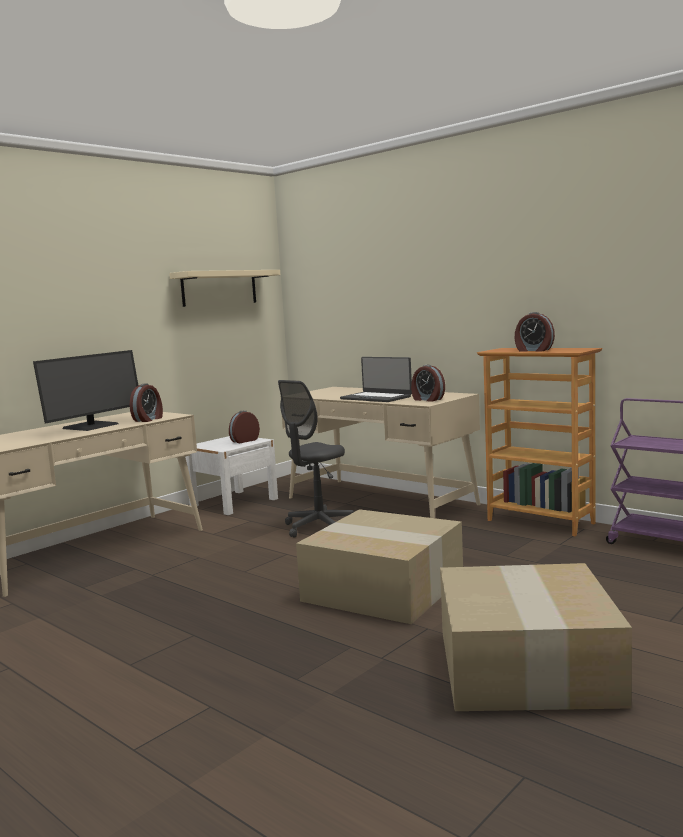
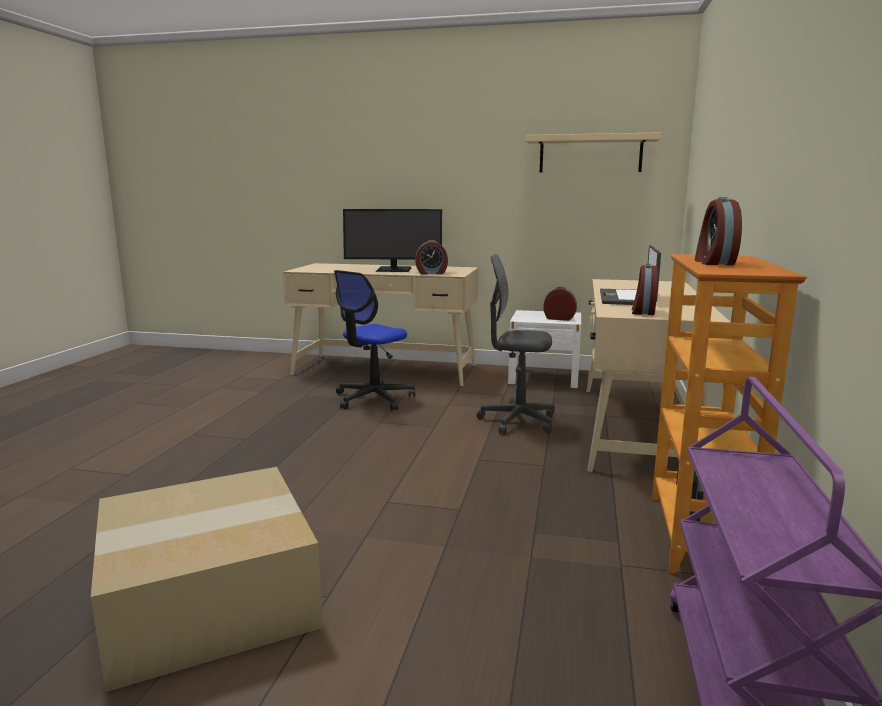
camera: 60 degrees right, 5 degrees up
(173, 566) = (373, 398): none -> office chair
(381, 589) = (376, 483): cardboard box -> none

